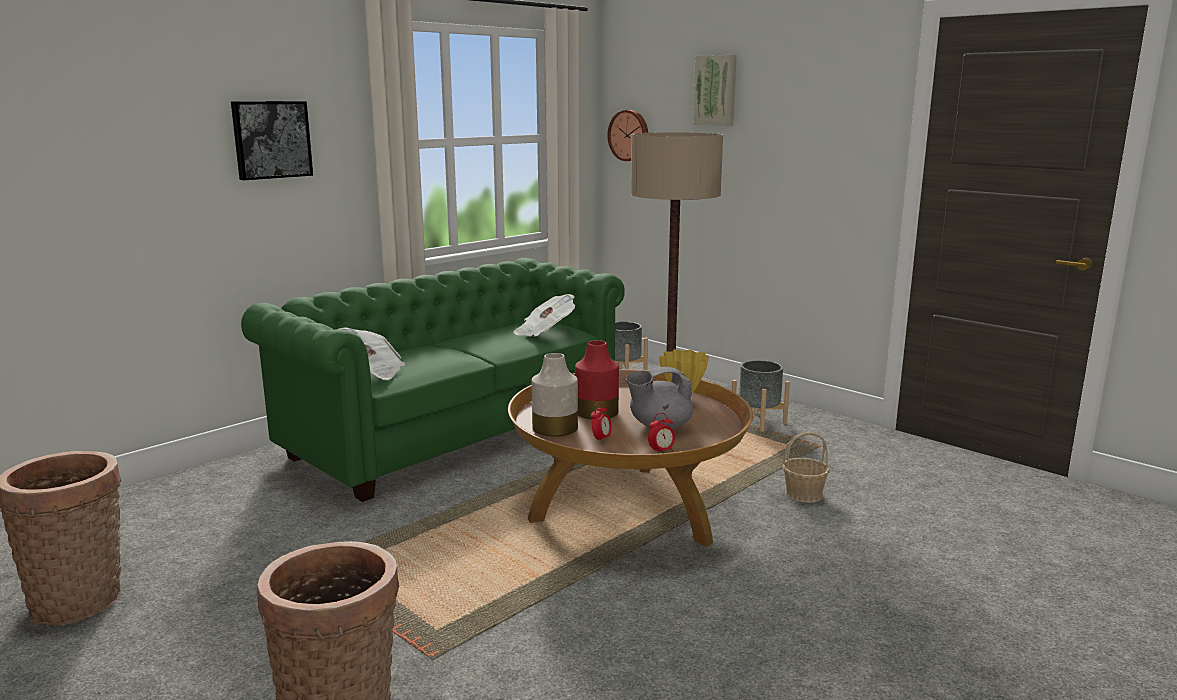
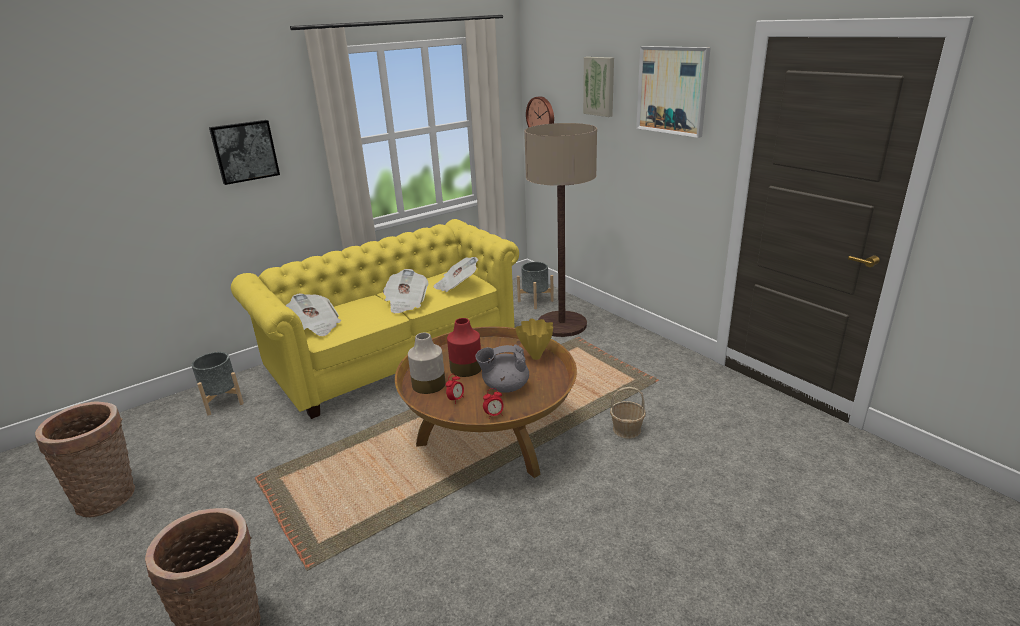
camera: 10 degrees right, 10 degrees up
(455, 434) = (395, 357): green sofa -> yellow sofa
(484, 349) = (406, 303): none -> newspaper
(758, 422) = (619, 353): grey planter -> grey planter (223, 401)
(817, 88) = (672, 90): none -> picture

